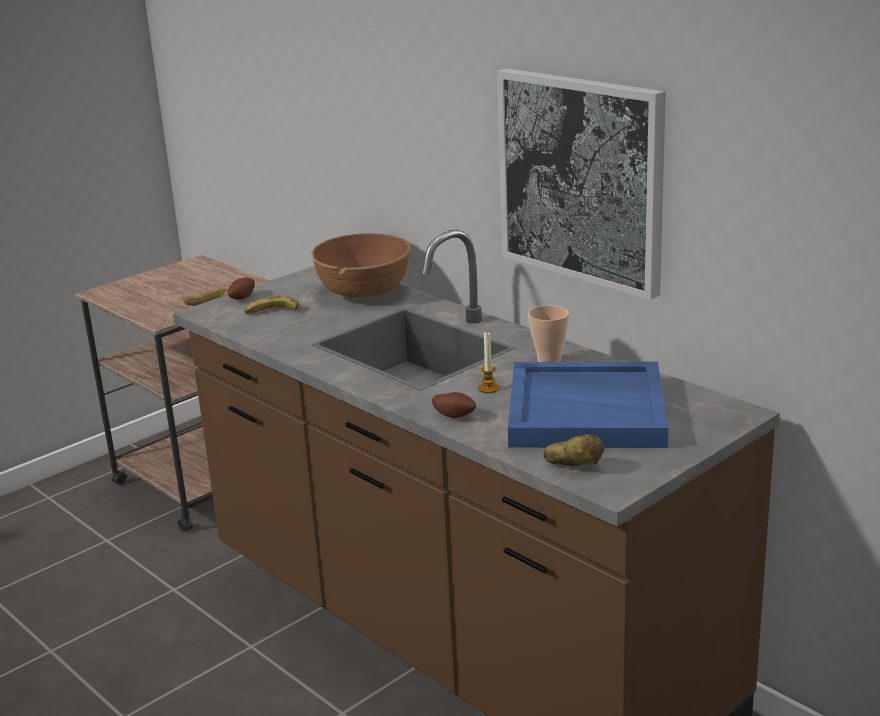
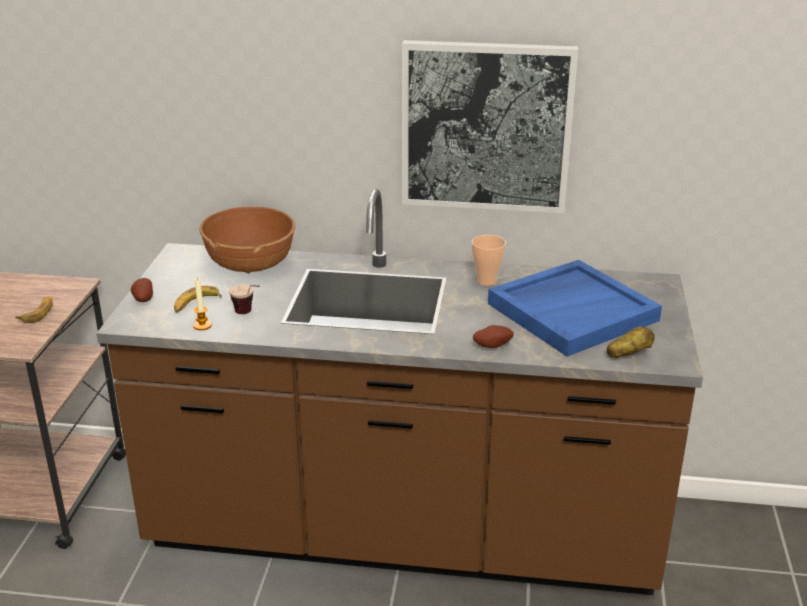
camera: 40 degrees left, 5 degrees up
(297, 330) = (249, 314): none -> cup
(488, 388) = (481, 316): candle -> candle (202, 325)

